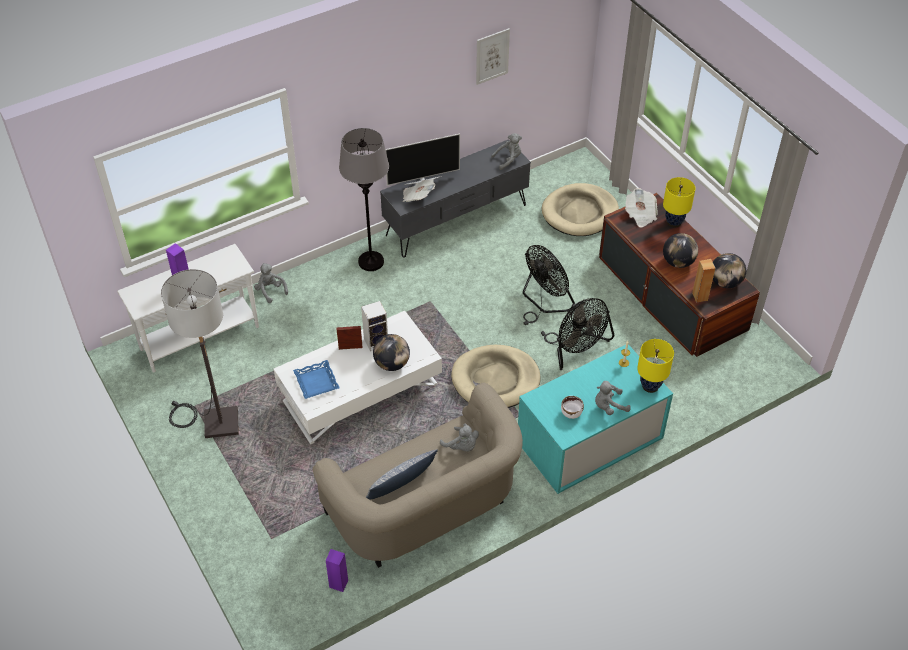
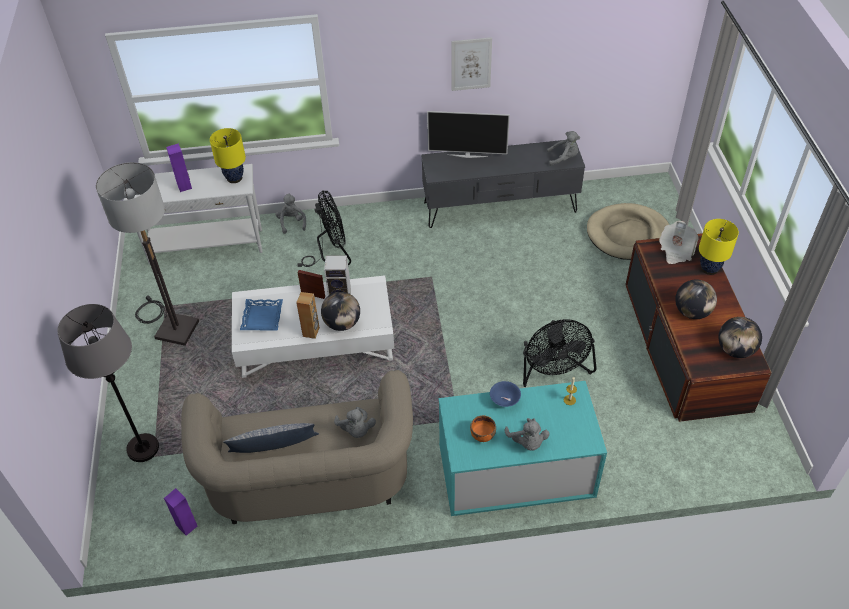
camera: 25 degrees right, 0 degrees up
(371, 261) = (397, 223): grey floor lamp -> grey floor lamp (143, 448)
(418, 197) = (453, 170): newspaper -> none
(492, 56) = (564, 41): picture -> picture (471, 64)
(495, 380) = (452, 374): beige dog bed -> none
(541, 301) = (542, 310): black fan -> black fan (329, 249)
(571, 413) = (482, 435): white bowl -> orange bowl
(573, 380) = (504, 400): none -> blue bowl
(609, 406) = (527, 442): grey plush toy -> grey plush toy turned 120 degrees counterclockwise
(650, 386) = (585, 435): yellow table lamp -> yellow table lamp (234, 178)
(700, 296) = (698, 356): brown speaker -> brown speaker (311, 332)

